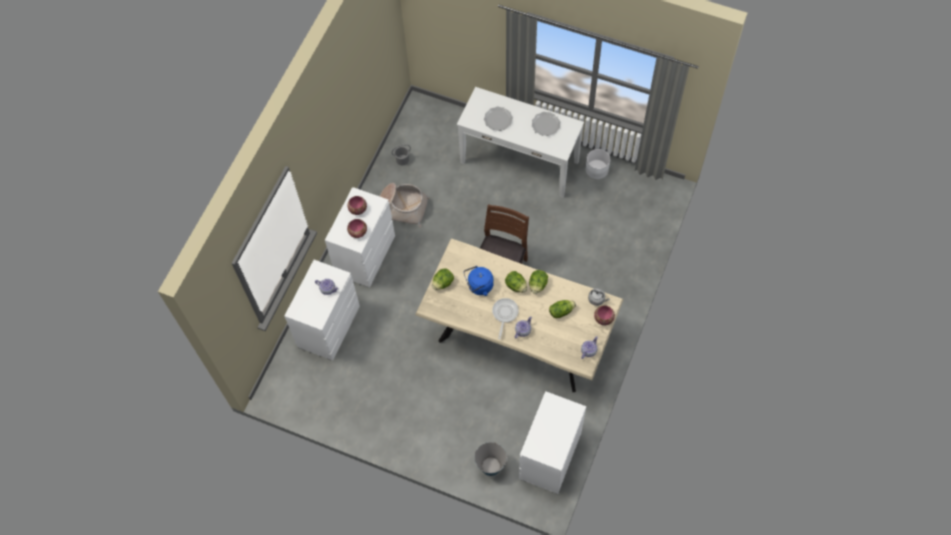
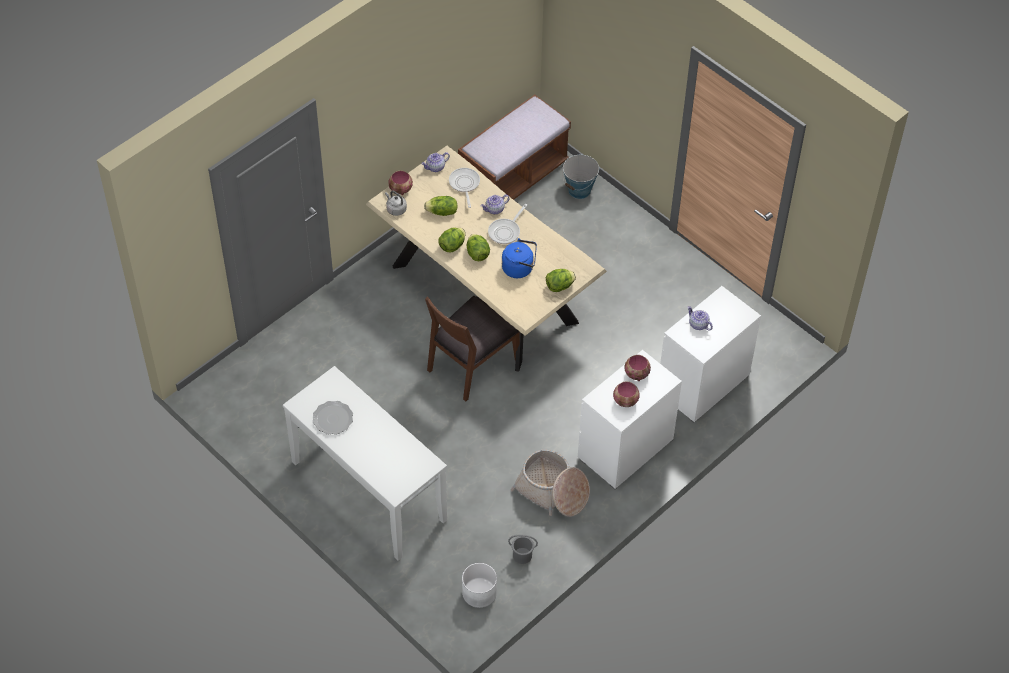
camera: 160 degrees left, 10 degrees down
(498, 119) = (389, 449): plate -> none
(550, 456) = (513, 177): white dresser -> brown bench
(557, 343) = (464, 185): none -> frying pan
(597, 169) = (275, 443): white planter -> white planter (479, 593)

